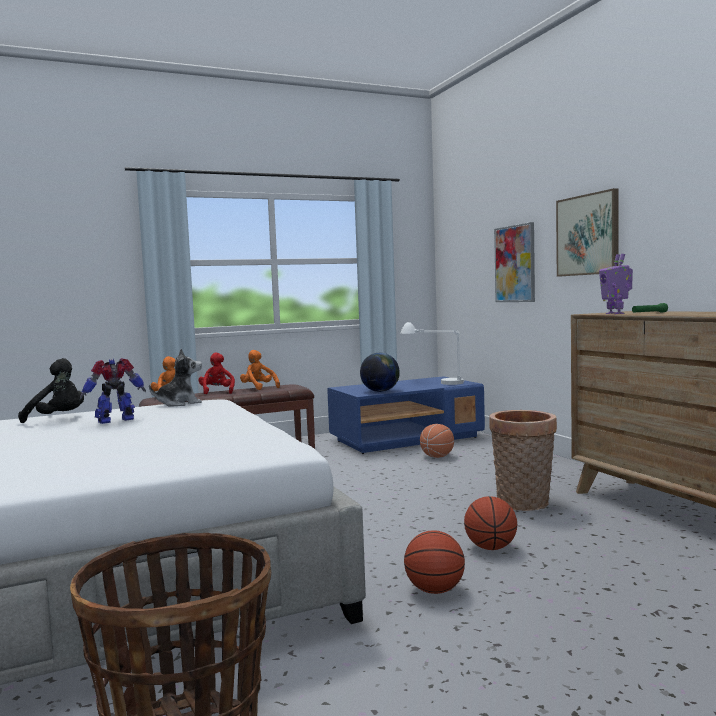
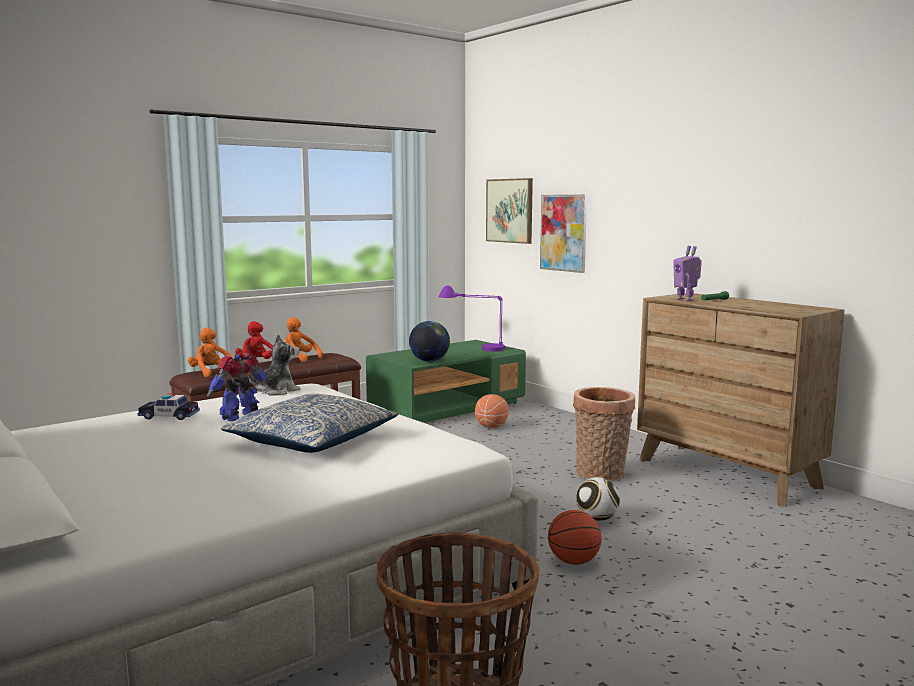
camera: 15 degrees left, 5 degrees up
(58, 419) = (169, 416): black plush toy -> toy car
(145, 438) = (312, 440): none -> pillow
(406, 439) = (447, 407): blue coffee table -> green coffee table
(434, 382) = (473, 348): white table lamp -> purple table lamp
(490, 548) = (597, 519): basketball -> football
(588, 235) = (645, 215): picture -> picture (510, 210)

